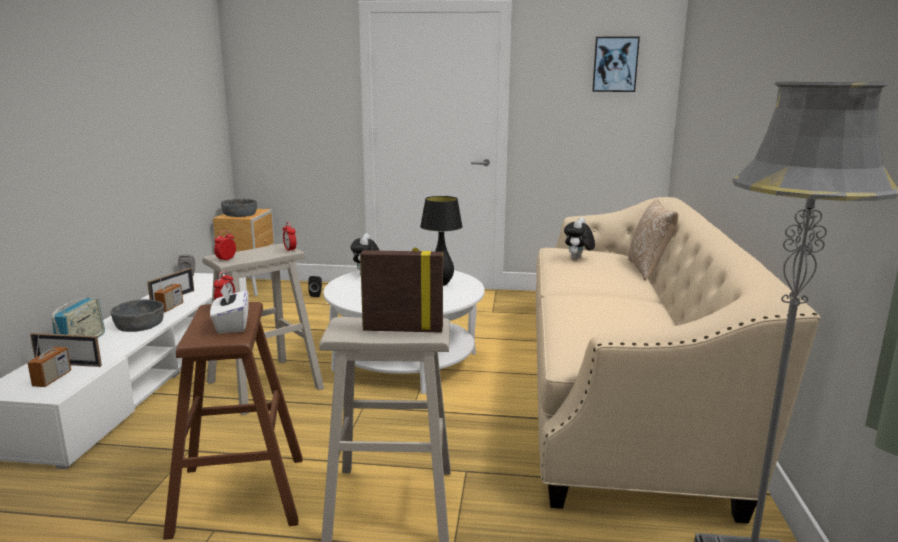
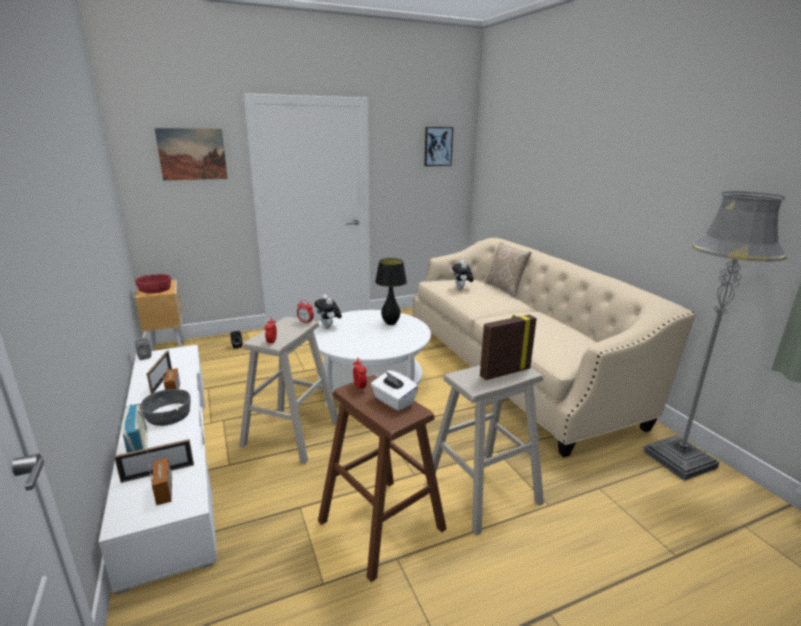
camera: 30 degrees left, 5 degrees up
(240, 214) = (155, 289): grey bowl -> red bowl
(300, 70) = (192, 154): none -> picture

